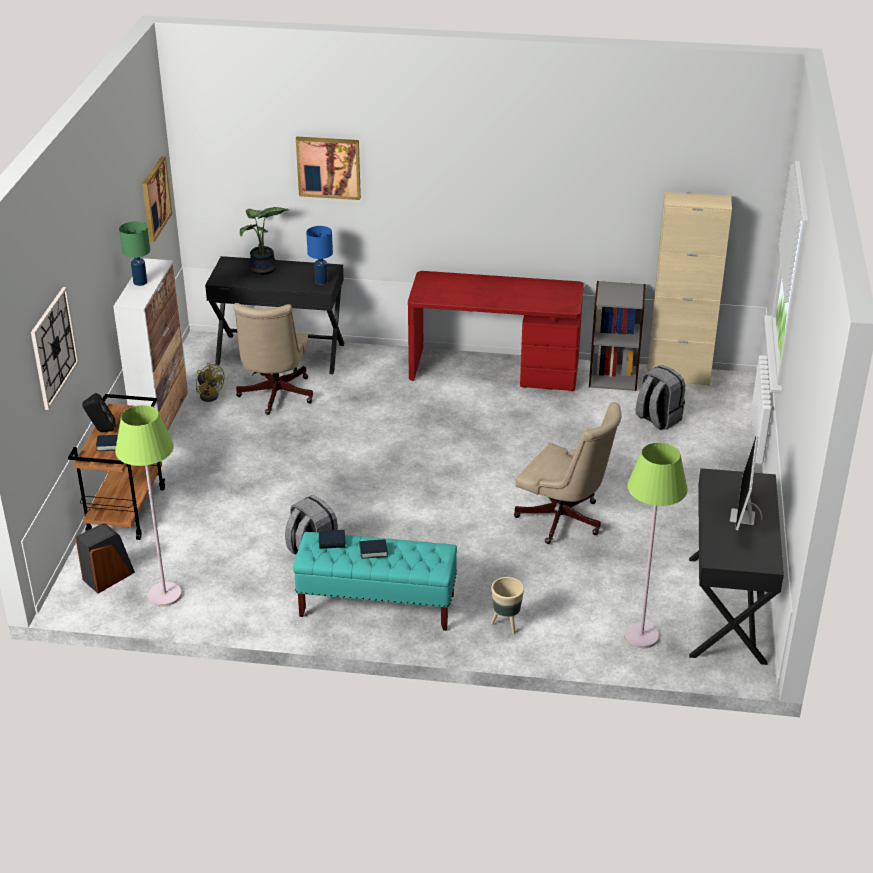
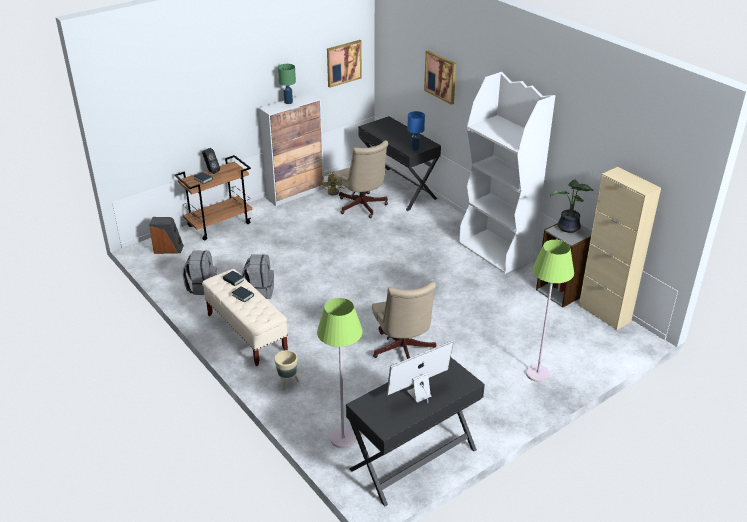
camera: 45 degrees right, 0 degrees up
(53, 347) = (178, 108): wall clock -> none
(165, 595) = (175, 270): green floor lamp -> green floor lamp (537, 374)
(263, 270) = (396, 131): potted plant -> potted plant (568, 228)
(274, 396) = (362, 207): beige office chair -> beige office chair turned 75 degrees counterclockwise
(376, 606) = (246, 333): turquoise bench -> beige bench
(494, 369) = (496, 251): red desk -> white bookcase
(657, 419) = (549, 330): grey backpack -> grey backpack (202, 287)

